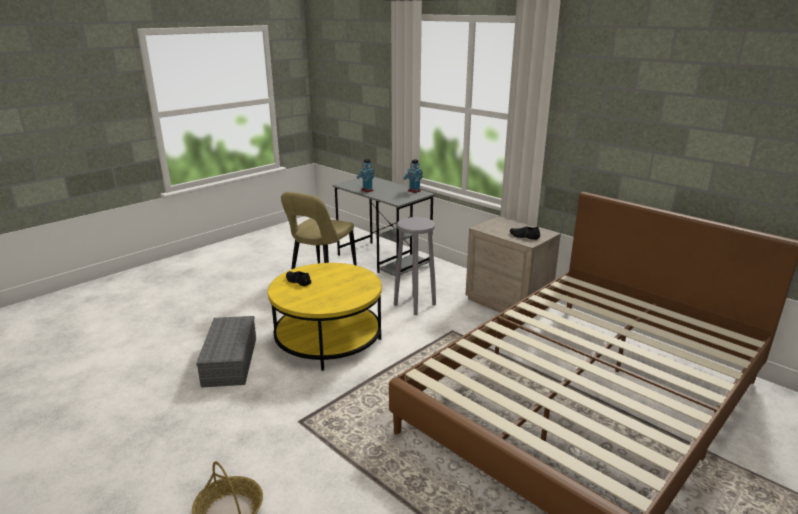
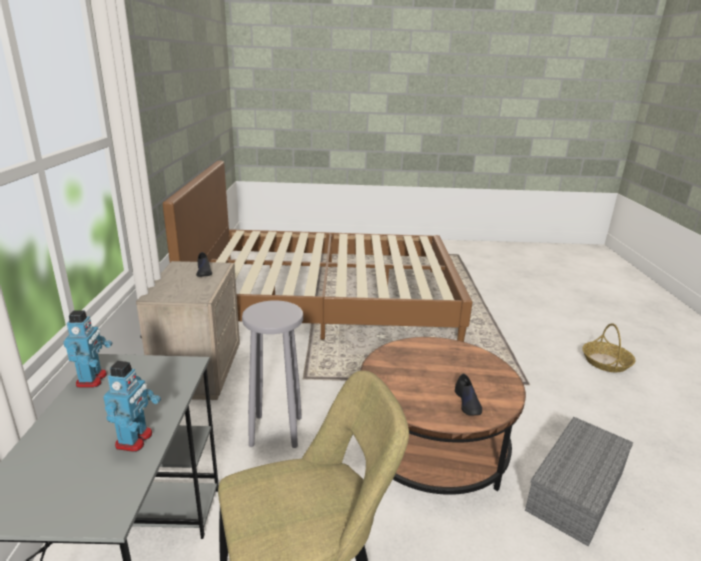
camera: 135 degrees left, 0 degrees up
(328, 339) = (432, 447): yellow coffee table -> brown coffee table

